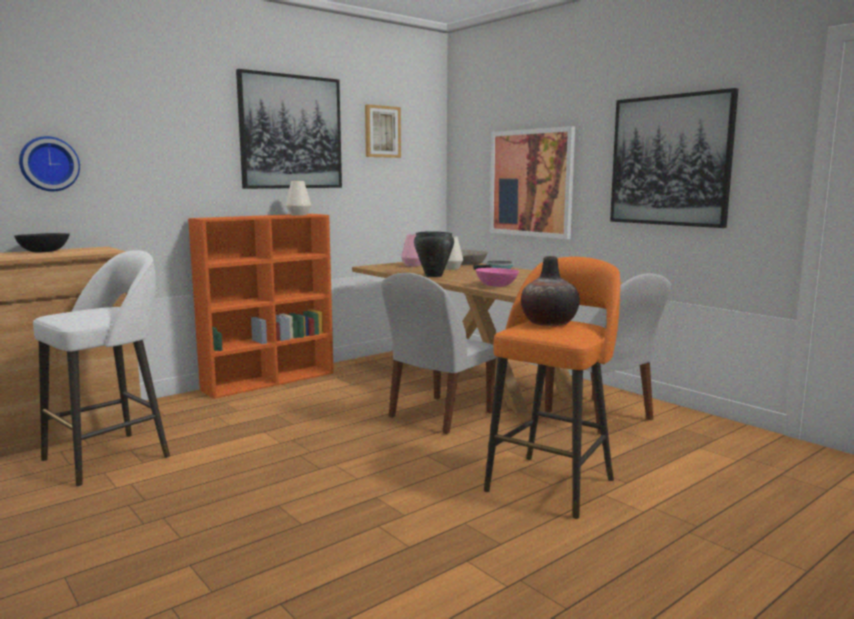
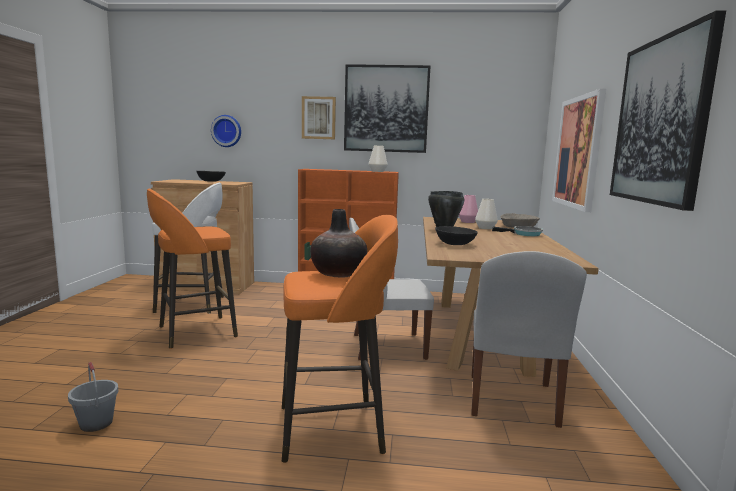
camera: 45 degrees right, 0 degrees up
(212, 480) = (194, 332): none -> orange stool
(365, 590) = (96, 423): none -> grey bucket
(382, 131) = (472, 107): picture -> picture (318, 118)
(496, 285) = (454, 244): pink bowl -> black bowl

